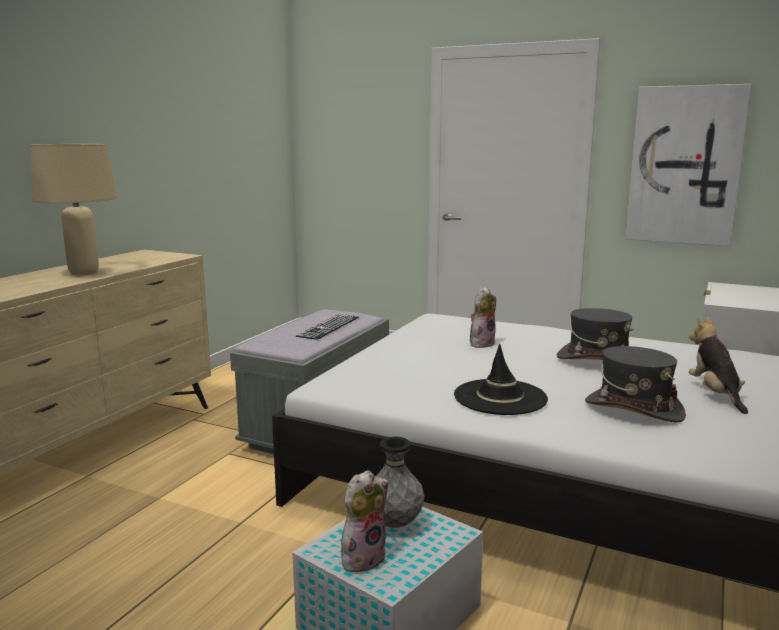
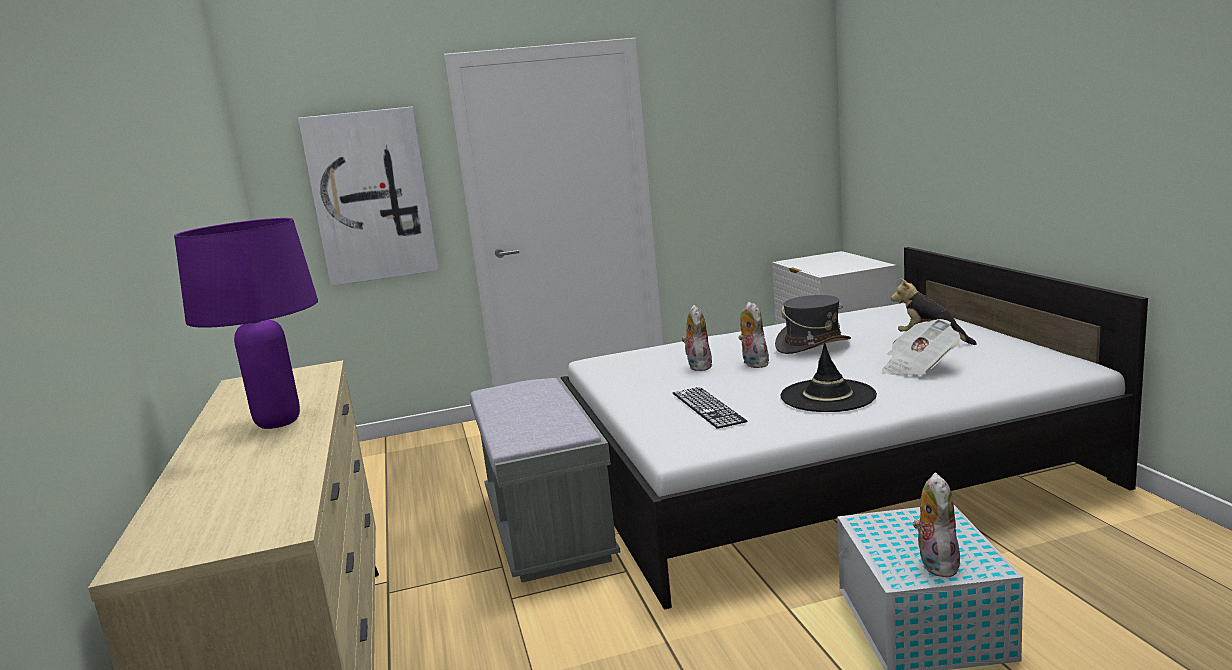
camera: 40 degrees left, 0 degrees up
(84, 273) = (279, 422): beige table lamp -> purple table lamp
(329, 326) = (540, 401): keyboard -> keyboard (708, 407)
(394, 524) = (897, 532): grey vase -> none
(521, 356) = (753, 364): none -> plush toy
(633, 409) = (918, 367): grey hat -> newspaper
(685, 165) = (732, 157): picture -> picture (371, 196)

